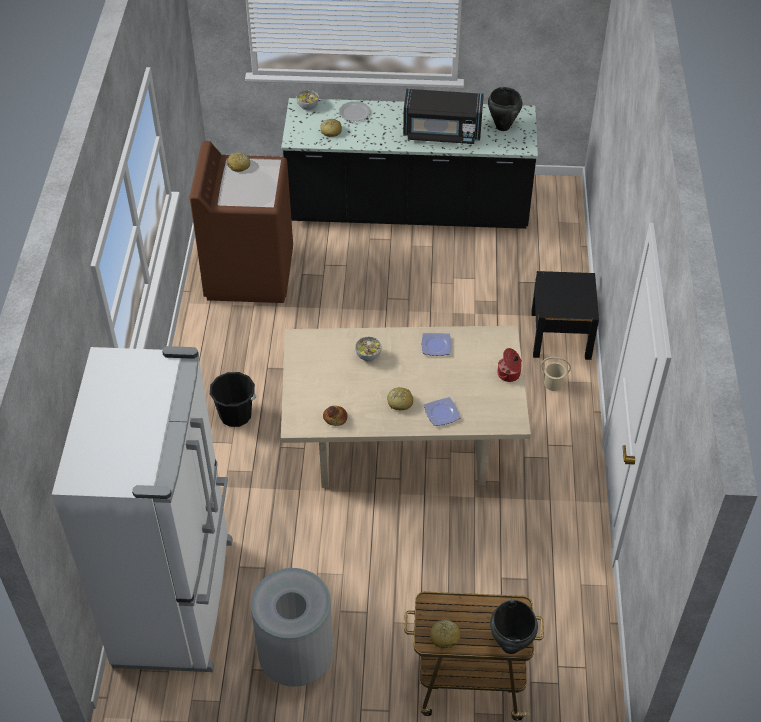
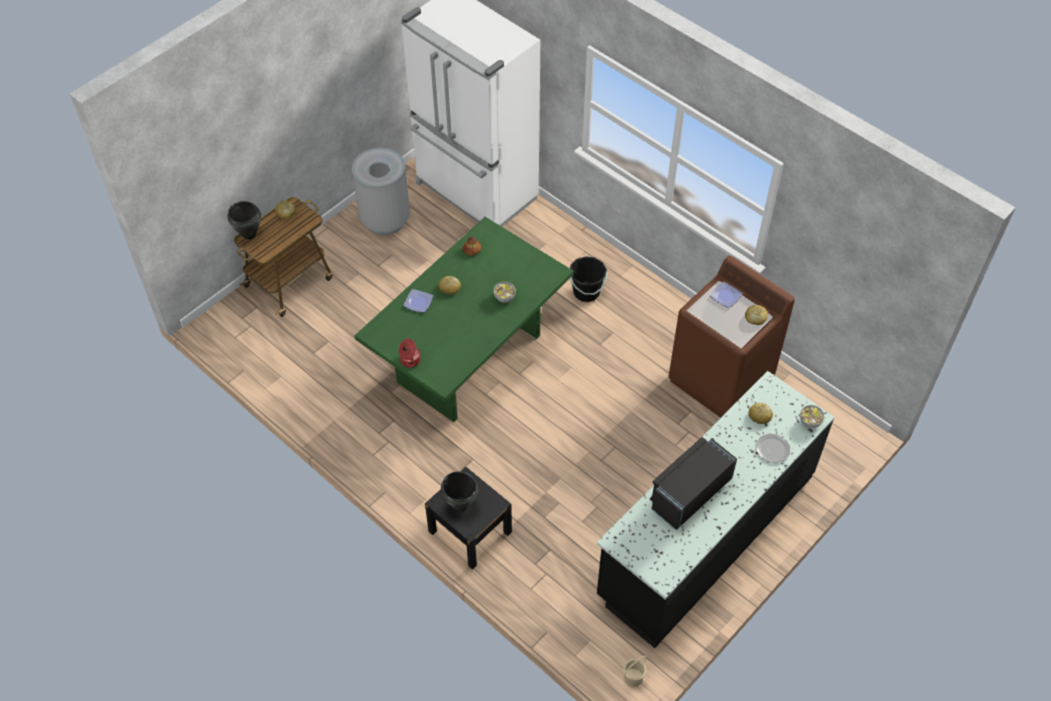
camera: 130 degrees right, 5 degrees up
(402, 449) = (469, 359): beige dining table -> green dining table
(437, 346) = (474, 339): plate -> plate (725, 296)
(502, 127) = (657, 545): black cooking pot -> black cooking pot (460, 504)
(553, 383) = (433, 488): beige bucket -> beige bucket (633, 677)

